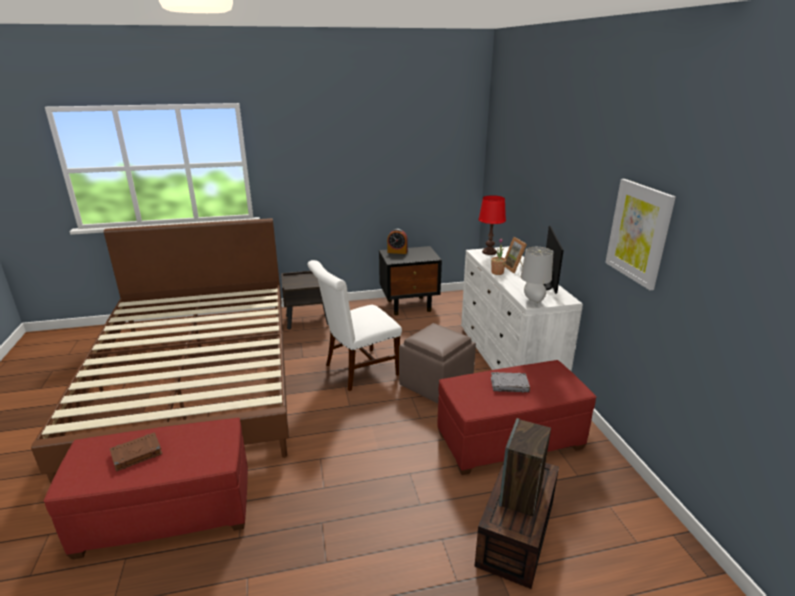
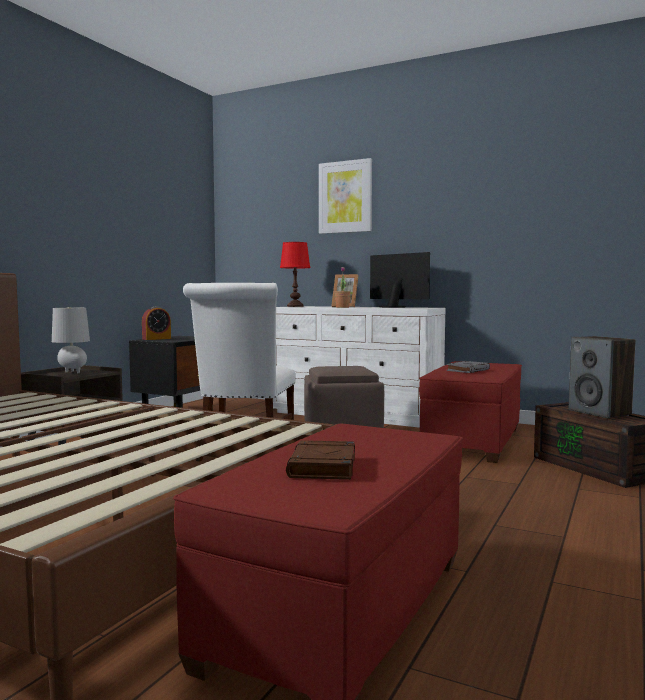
camera: 50 degrees left, 20 degrees down
(532, 302) = (418, 308): grey table lamp -> grey table lamp (72, 372)
(638, 232) = (502, 215): picture -> picture (345, 197)

